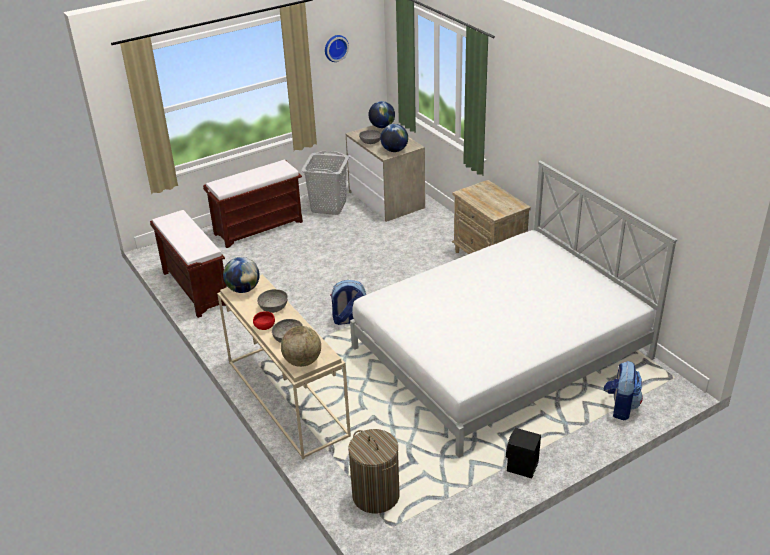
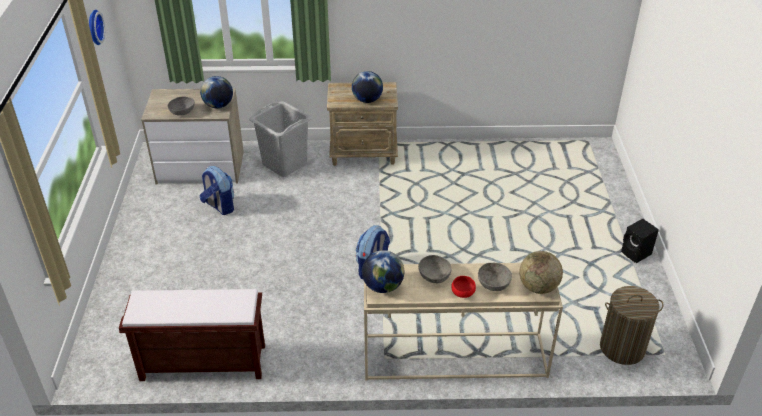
camera: 60 degrees left, 5 degrees up
(259, 227) = (140, 270): brown bench -> none
(328, 207) = (164, 207): grey laundry basket -> grey laundry basket (284, 164)
(382, 126) = (160, 94): globe -> globe (367, 100)
(500, 352) = (495, 204): white bed -> none
(620, 407) = (602, 178): backpack -> backpack (219, 206)

